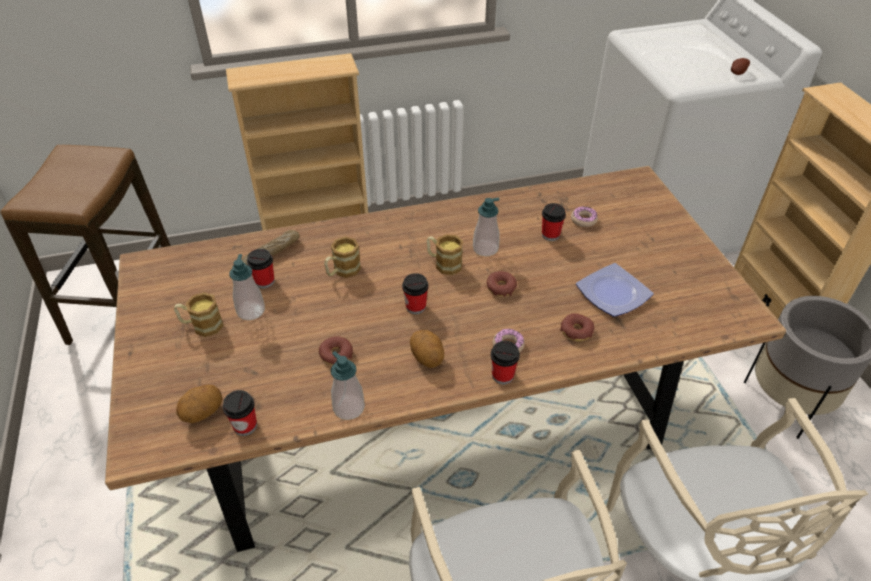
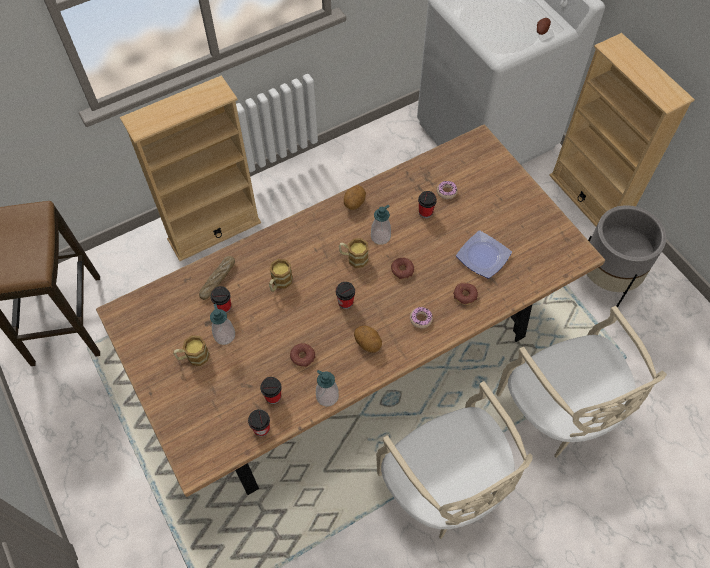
camera: 15 degrees left, 15 degrees up
(203, 413) = (227, 426): potato -> potato (354, 203)
(502, 375) = (424, 344): cup -> cup (273, 396)

